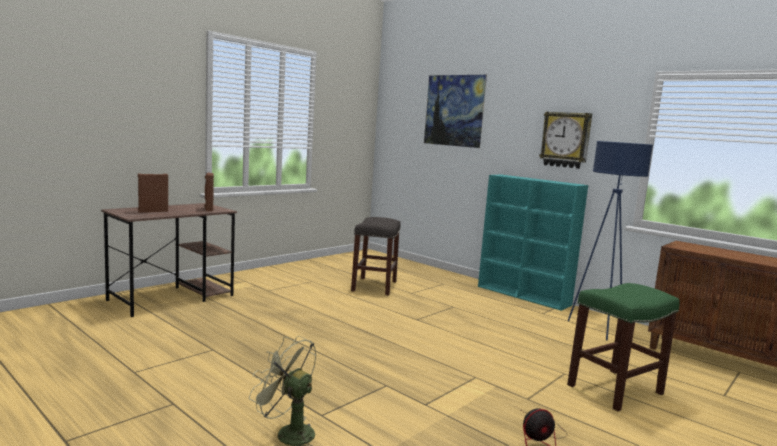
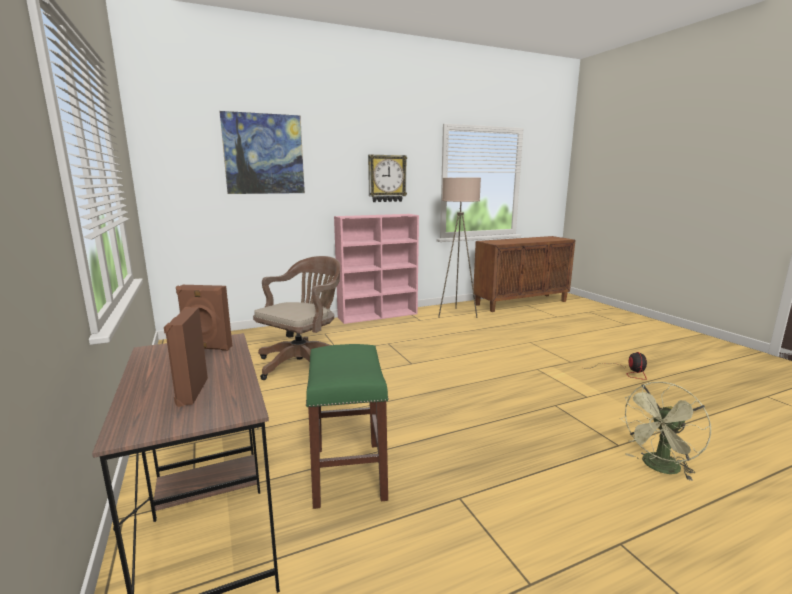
camera: 65 degrees left, 5 degrees up
(374, 286) = (303, 363): grey stool -> brown office chair
(524, 296) = (378, 315): turquoise bookcase -> pink bookcase
(598, 329) = (456, 314): blue floor lamp -> beige floor lamp
(615, 390) = (554, 336): green stool -> green stool (349, 474)

